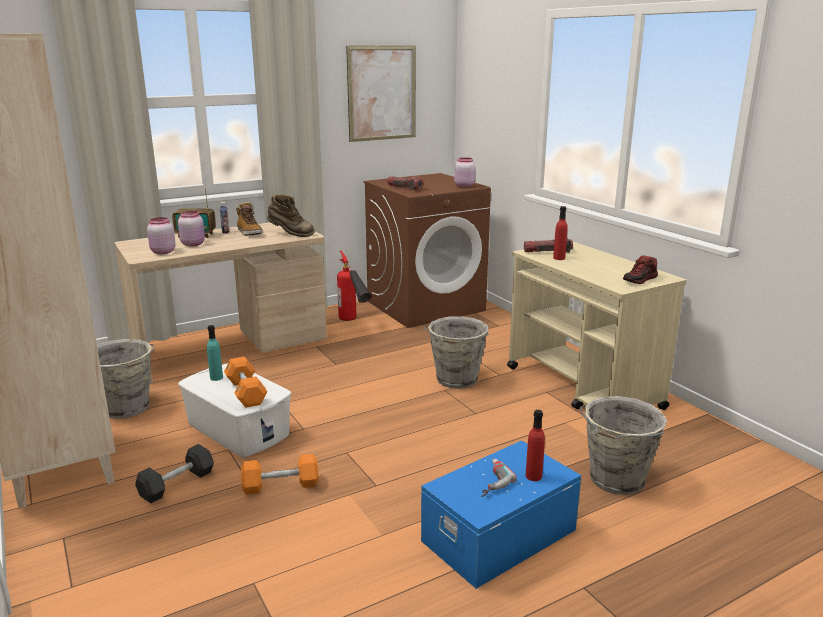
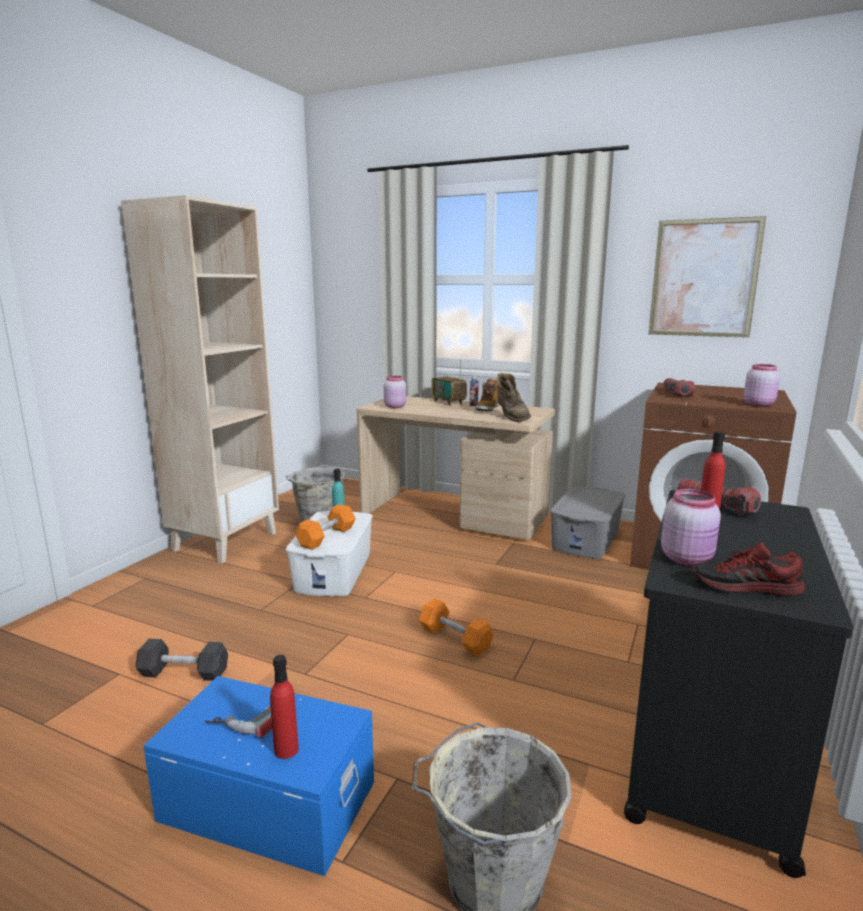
camera: 55 degrees right, 5 degrees down
(177, 484) = (235, 584): grey dumbbell -> grey dumbbell (184, 673)
(193, 244) = (427, 407): pink jar -> pink jar (687, 558)
(281, 485) = (266, 626): orange dumbbell -> orange dumbbell (455, 638)
(354, 323) = (587, 539): fire extinguisher -> grey storage box
(456, 380) = (567, 638): grey bucket -> none
(583, 388) = (709, 748): beige cart -> black cart

